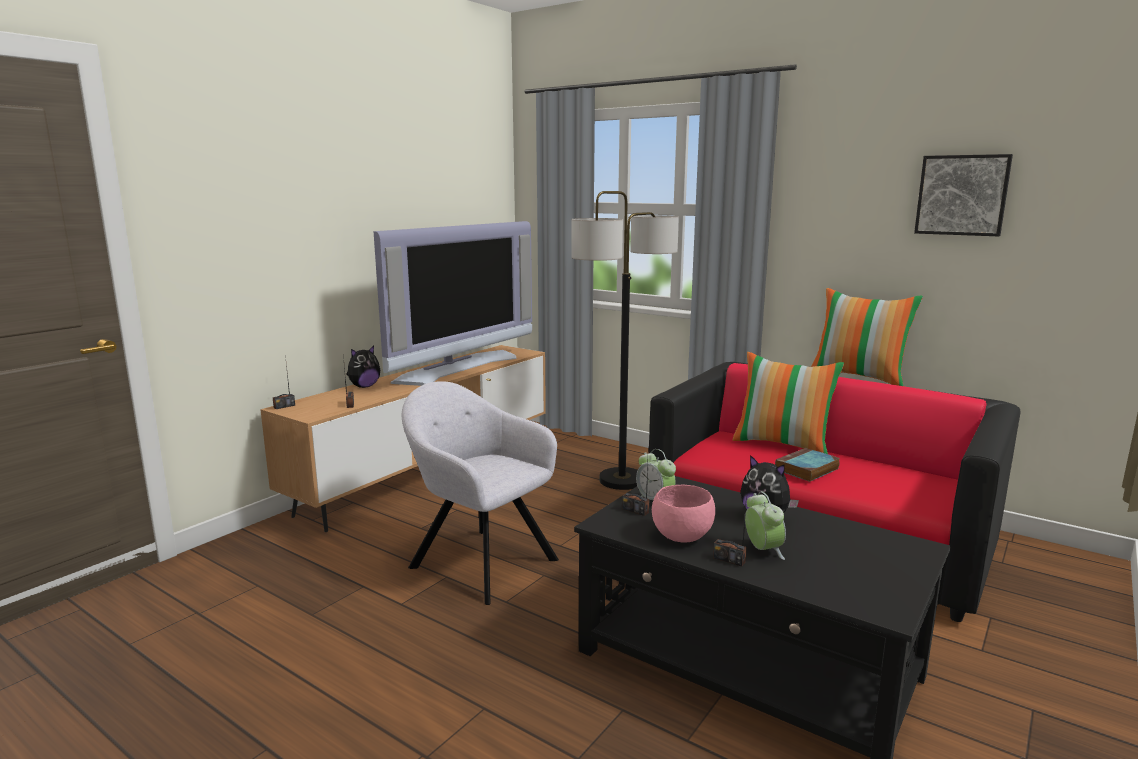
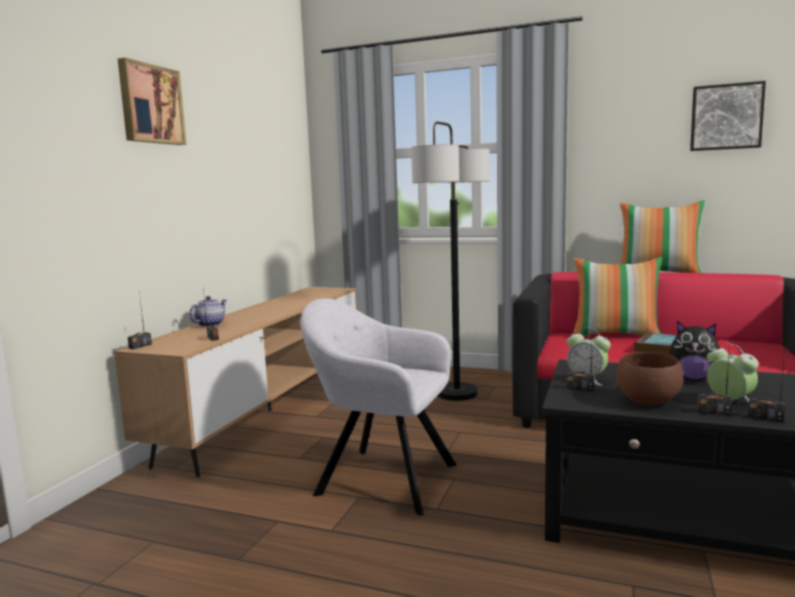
camera: 15 degrees left, 5 degrees down
(310, 174) = (150, 104): none -> picture
(364, 386) = (210, 324): plush toy -> teapot
(457, 367) = (288, 304): television -> none
(682, 536) = (648, 401): pink bowl -> brown bowl
(772, 575) = (765, 418): none -> radio

